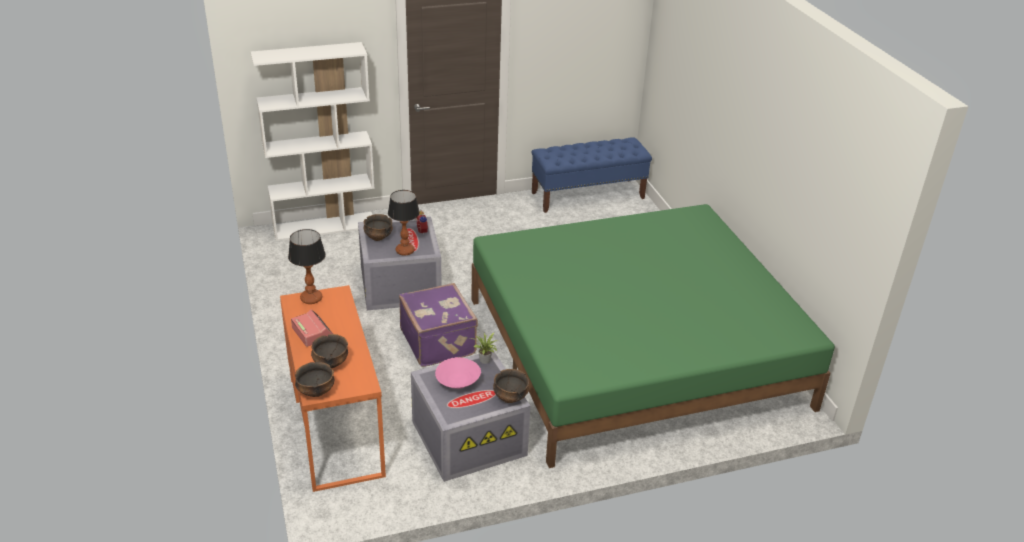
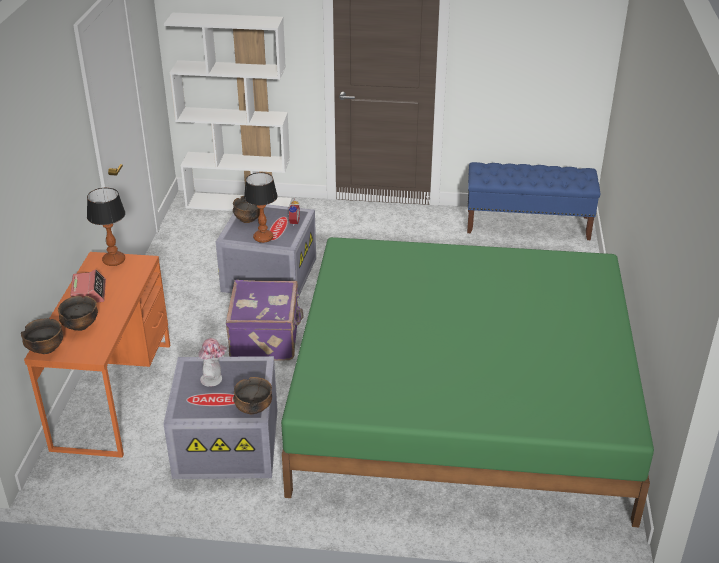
camera: 25 degrees right, 0 degrees up
(457, 382) = (214, 379): pink bowl -> hat
(485, 361) = (257, 365): potted plant -> none

